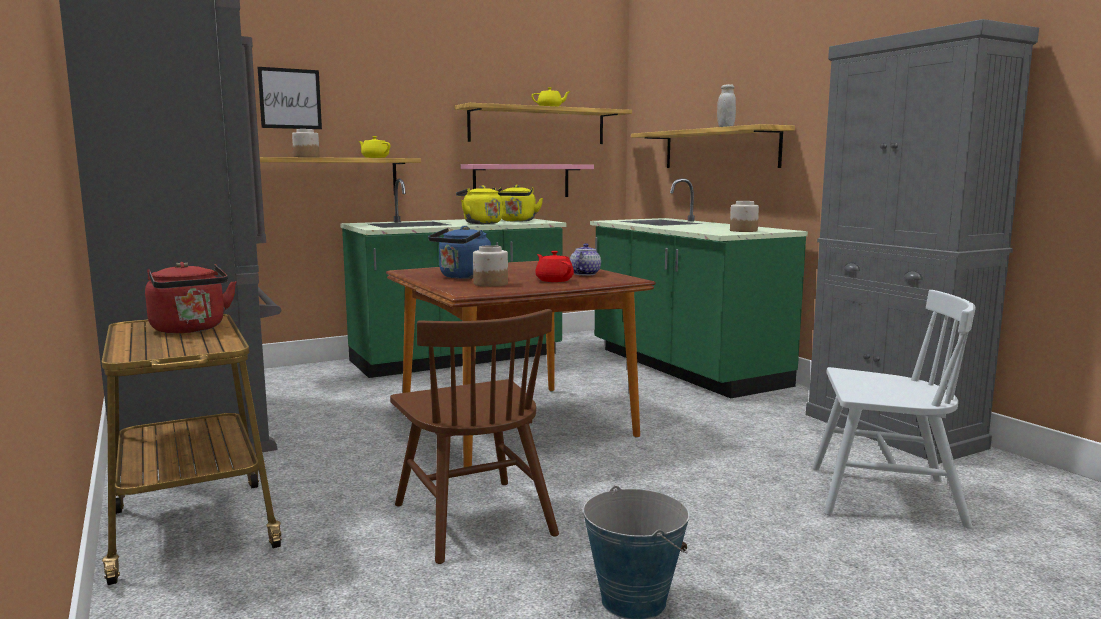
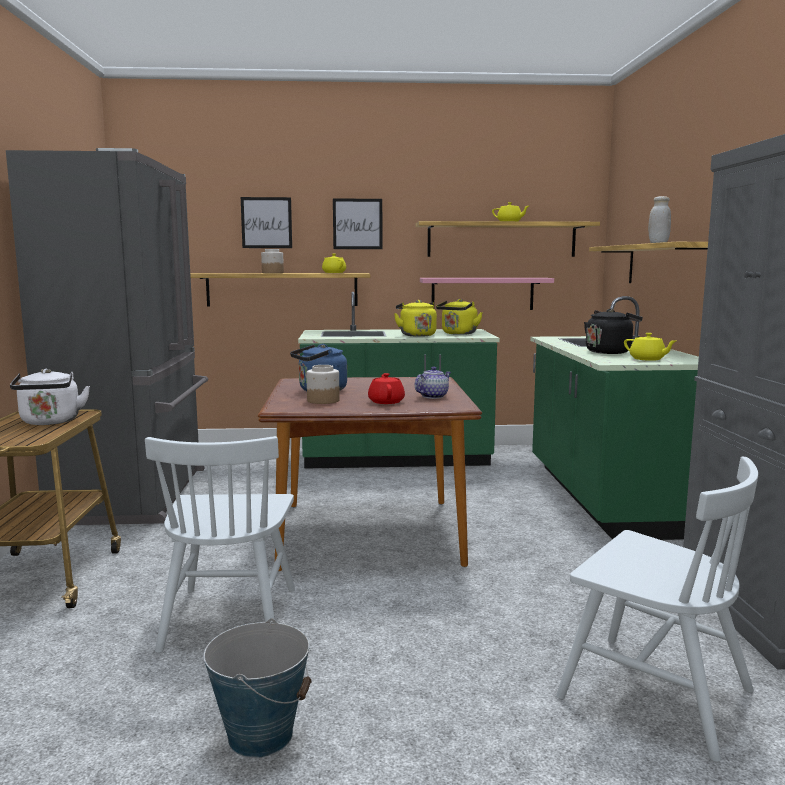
camera: 25 degrees right, 0 degrees up
(190, 329) = (50, 422): red kettle -> white kettle
(394, 104) = (357, 224): none -> picture
(473, 519) = (230, 618): brown chair -> white chair
(697, 227) = (609, 352): none -> black kettle
(743, 231) = (647, 359): jar -> yellow teapot

